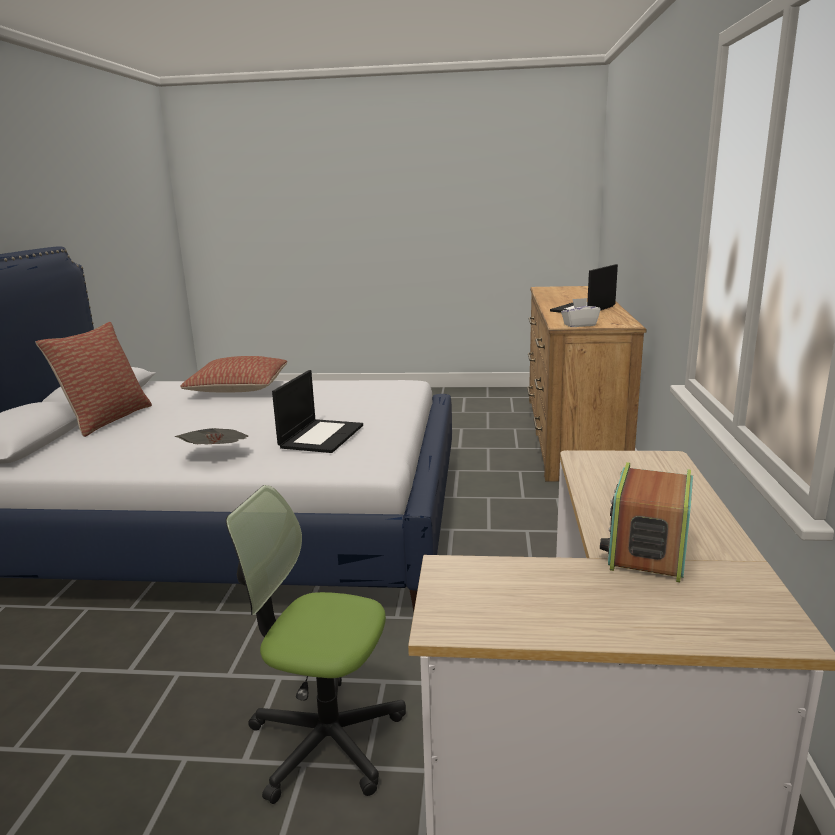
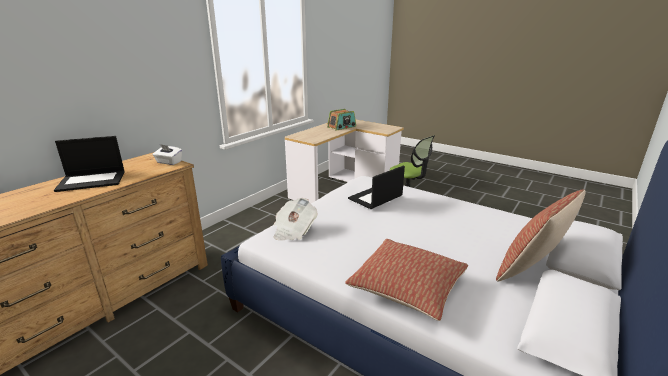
camera: 150 degrees left, 5 degrees up
(216, 455) = (435, 203): newspaper -> newspaper (293, 230)

